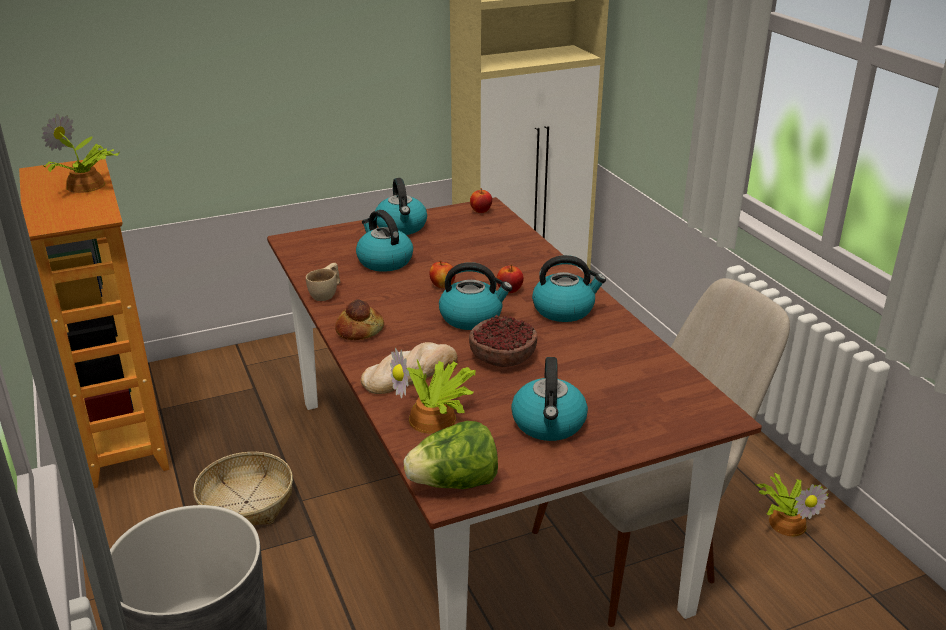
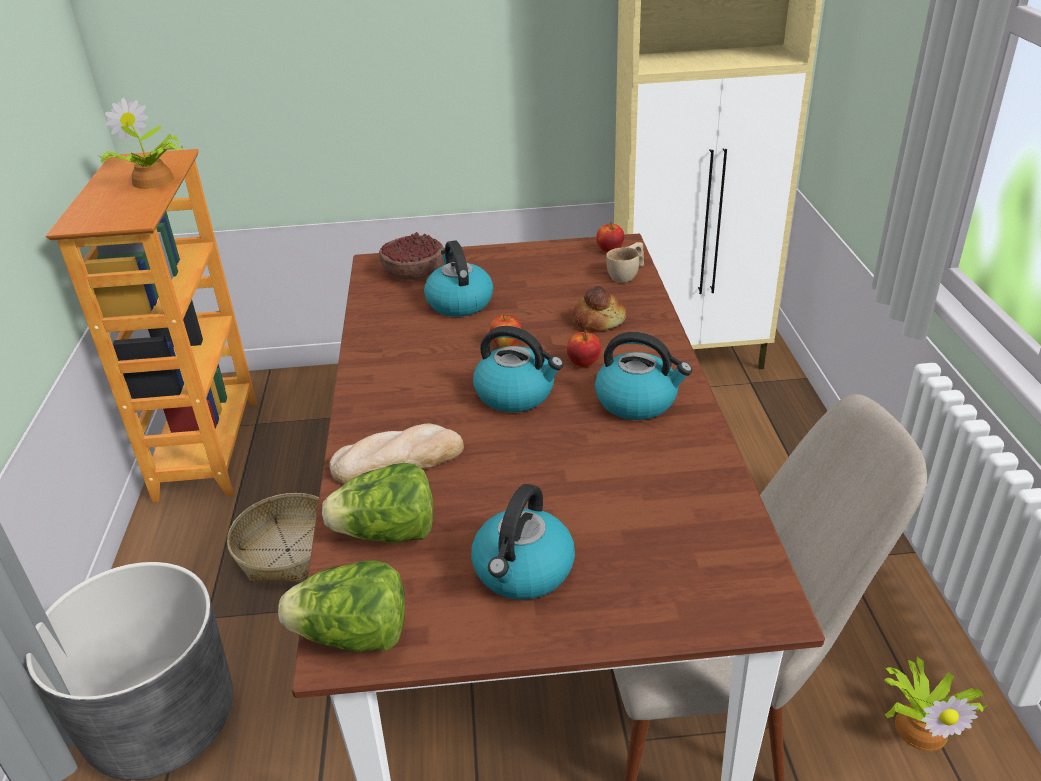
camera: 20 degrees right, 5 degrees up
(327, 293) = (370, 336): beige cup -> beige cup (627, 275)
(359, 330) = (376, 390): bread -> bread (598, 320)
(401, 227) = (505, 261): kettle -> none
(435, 419) = (388, 534): potted plant -> lettuce
(503, 356) = (522, 457): bowl -> bowl (414, 272)

